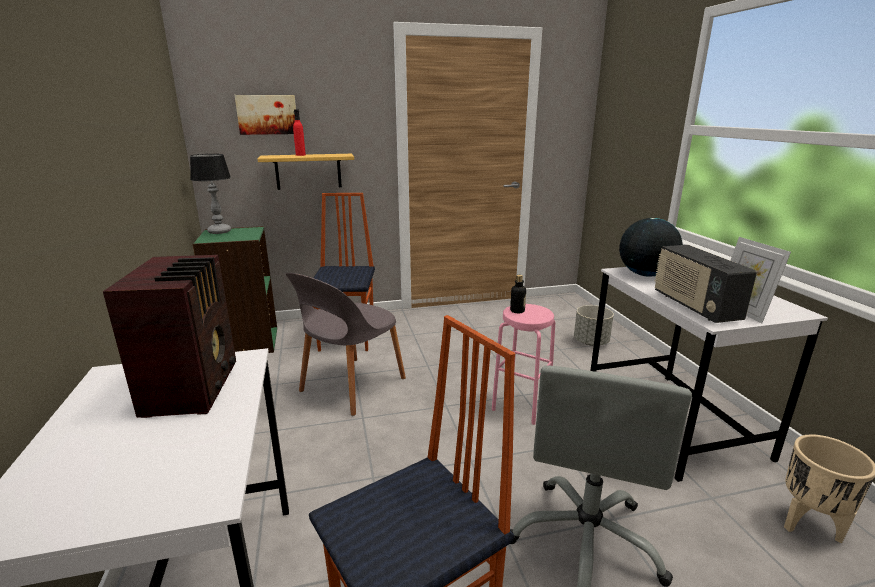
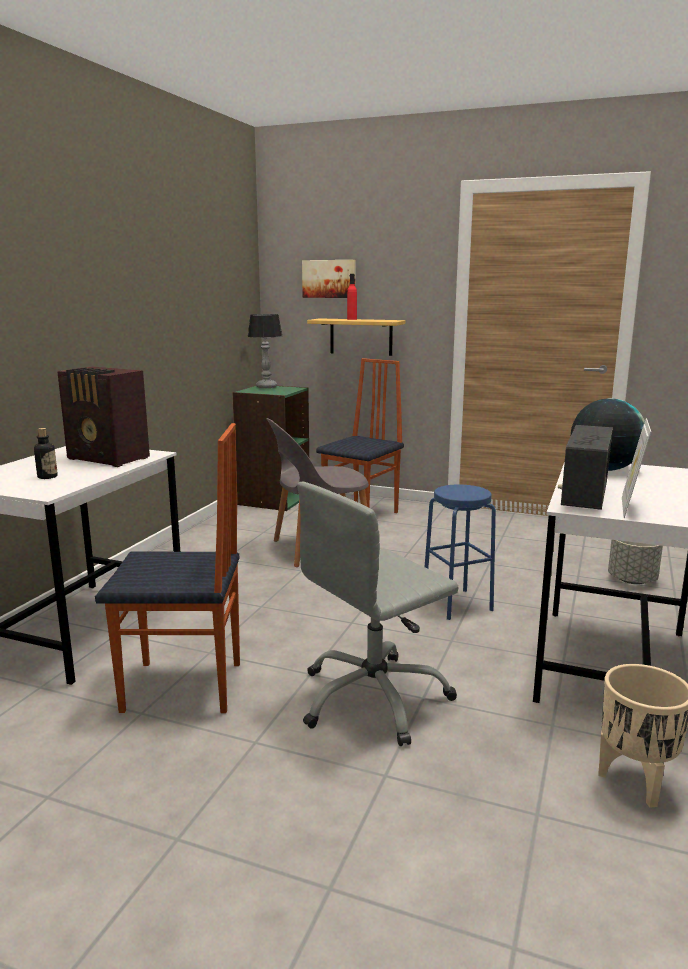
camera: 35 degrees right, 5 degrees down
(195, 386) = (108, 459): radio -> radio turned 90 degrees clockwise
(517, 311) = (454, 488): bottle -> bottle (47, 477)
(521, 406) = (457, 604): pink stool -> blue stool

